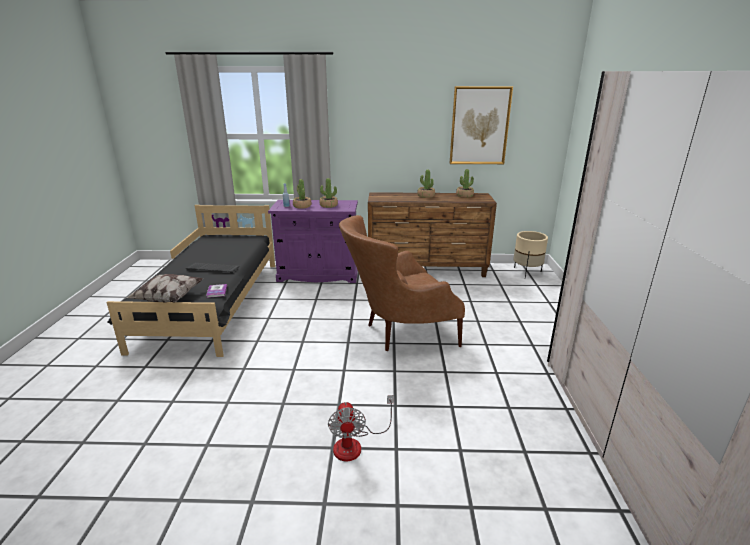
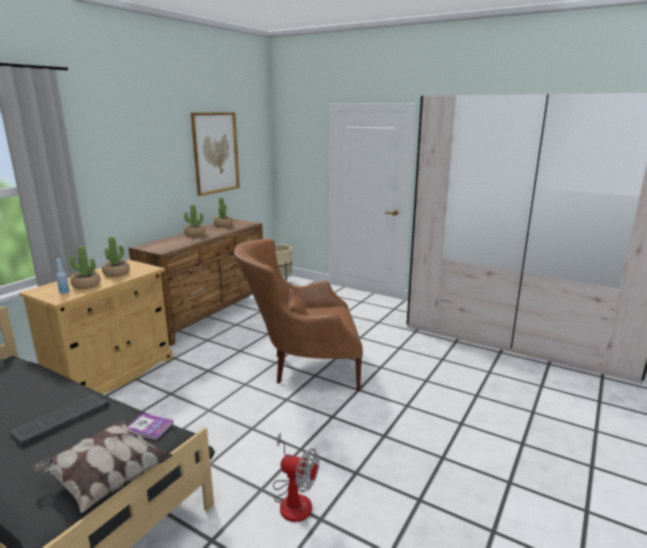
camera: 60 degrees left, 5 degrees down
(318, 274) = (112, 375): purple cabinet -> beige cabinet
(355, 444) = (445, 443): fan -> fan (293, 499)
(398, 333) = (302, 368): brown armchair -> brown armchair turned 75 degrees clockwise

